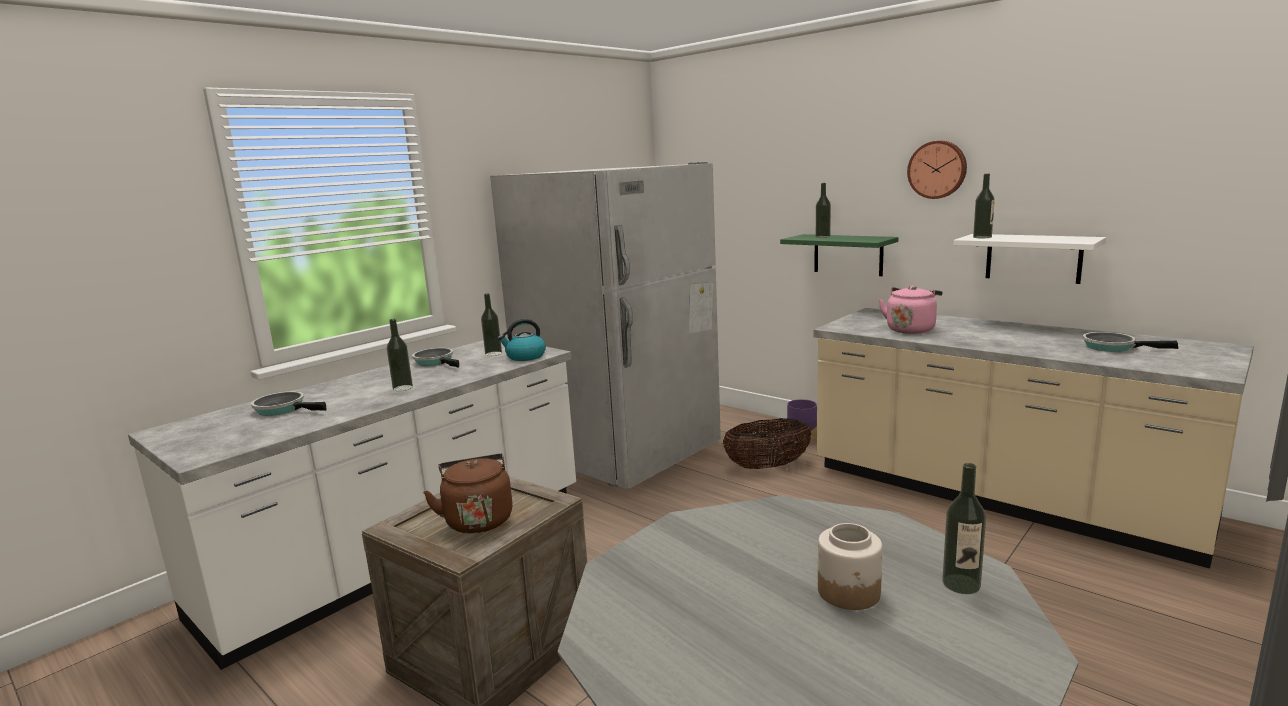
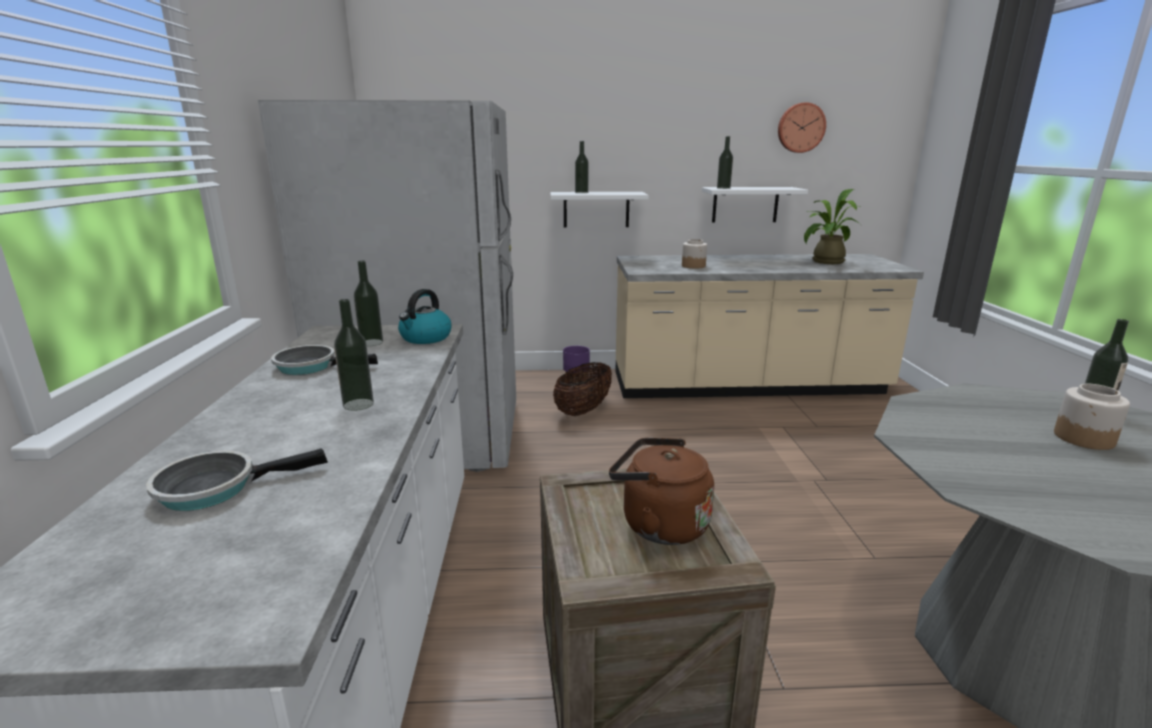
camera: 45 degrees left, 5 degrees up
(848, 254) = (596, 209): green shelf -> white shelf
(911, 329) = (693, 266): pink kettle -> jar
(937, 169) = (675, 133): wall clock -> wall clock (800, 128)
(1113, 347) = (824, 262): frying pan -> potted plant

